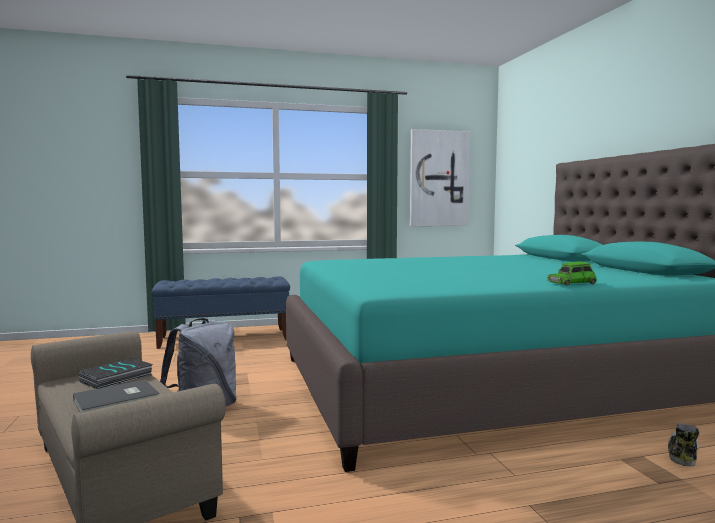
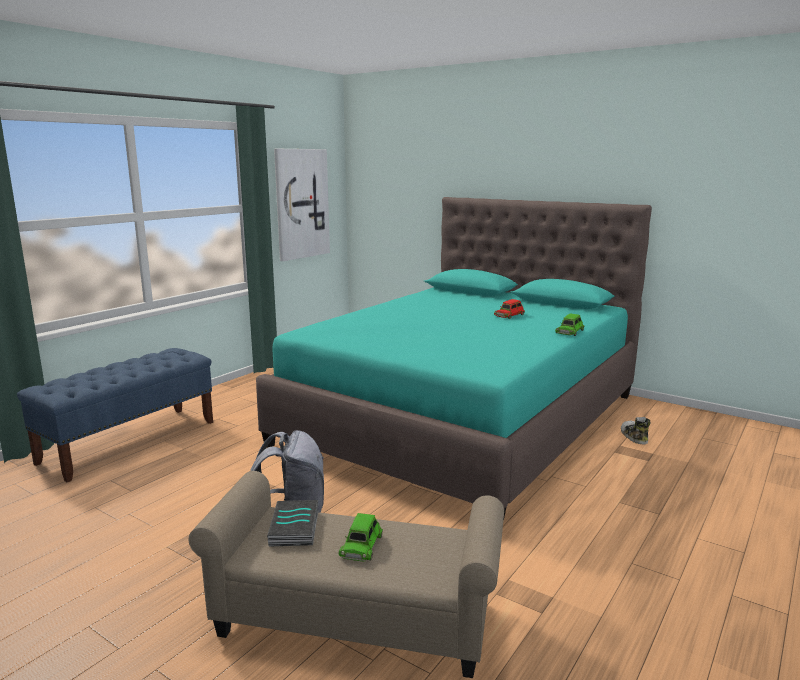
camera: 40 degrees left, 10 degrees up
(118, 400) = (361, 545): grey book -> green toy car
(542, 270) = (509, 315): none -> red toy car

